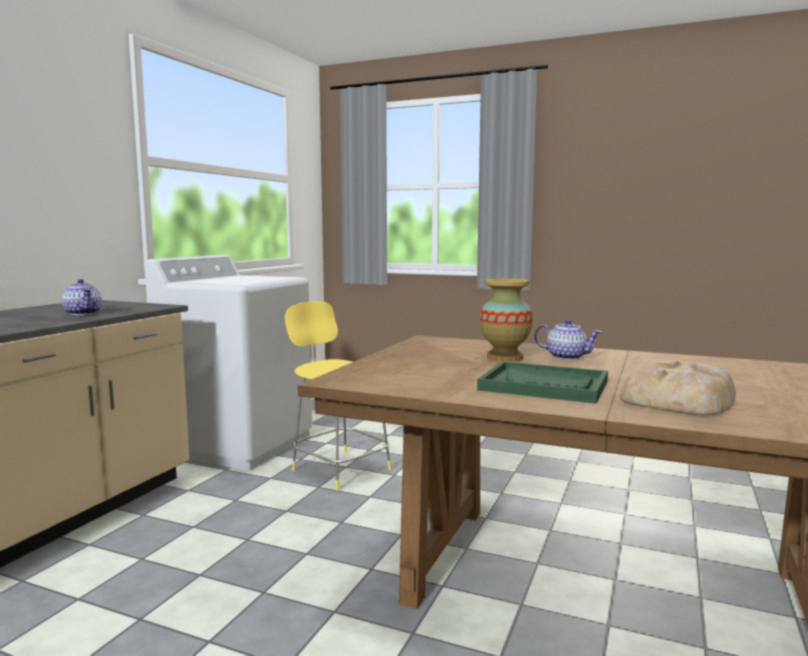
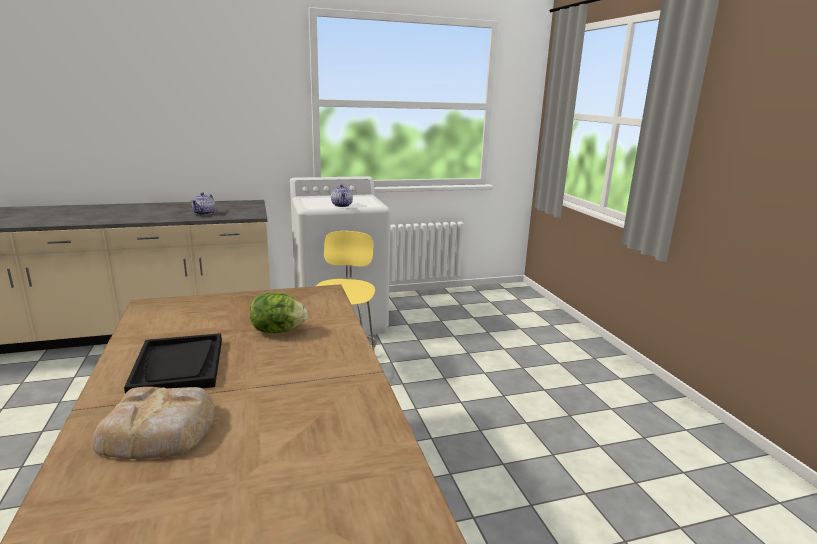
camera: 50 degrees right, 10 degrees up
(504, 358) = (277, 331): vase -> lettuce
(544, 385) = (178, 366): green tray -> black tray
(567, 357) = (309, 352): teapot -> teapot (342, 205)

